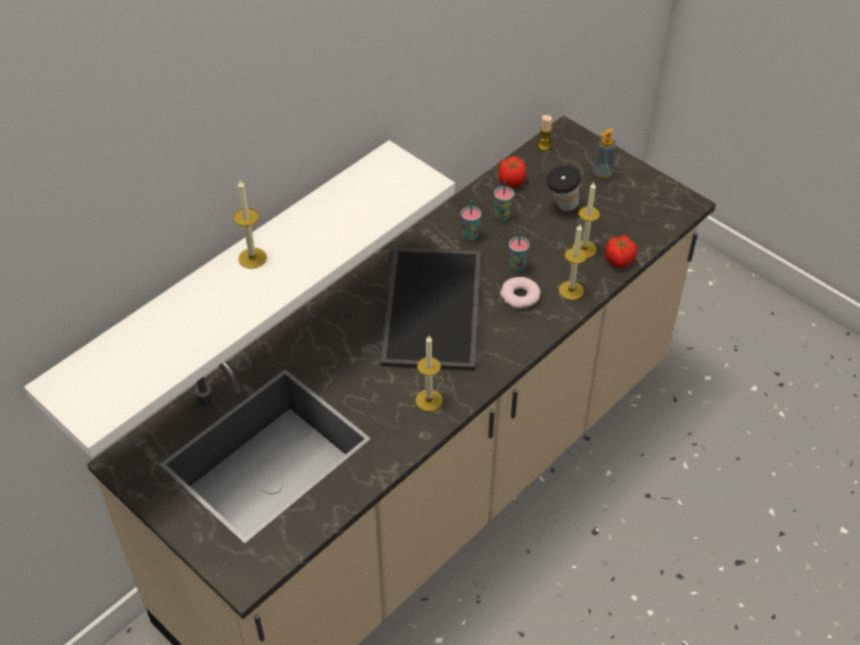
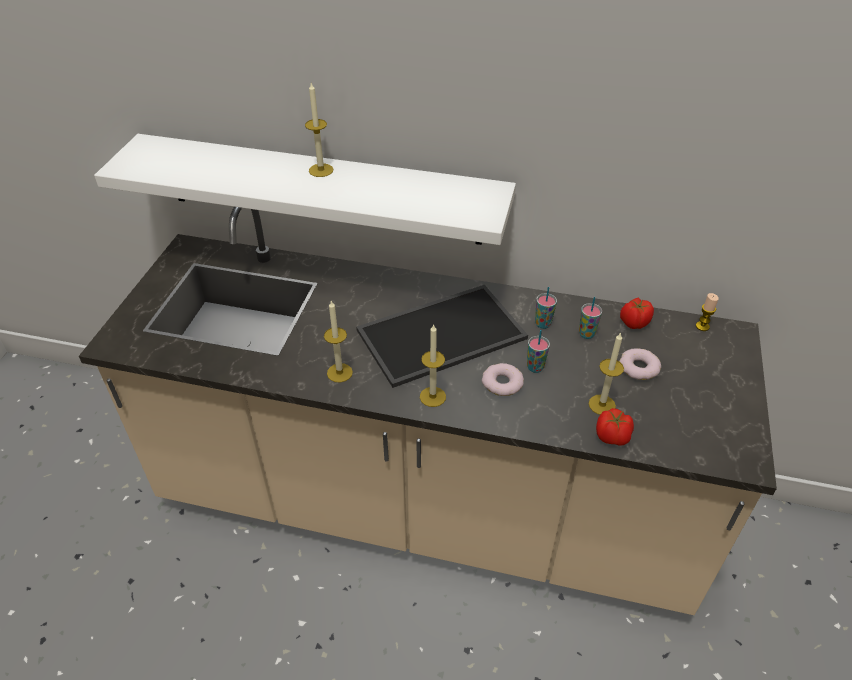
camera: 60 degrees right, 5 degrees down
(561, 207) = (639, 367): cup -> donut
(571, 290) = (540, 416): candle -> candle (432, 396)
(602, 173) = (714, 379): soap dispenser -> none

